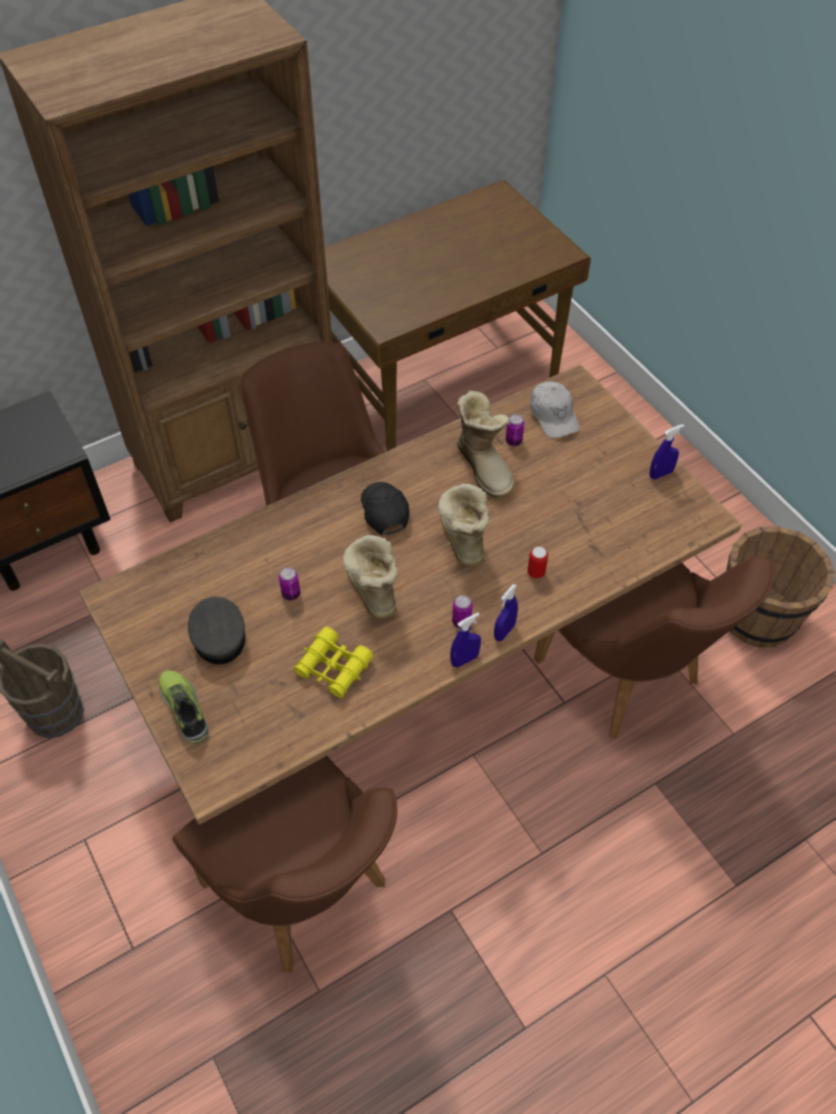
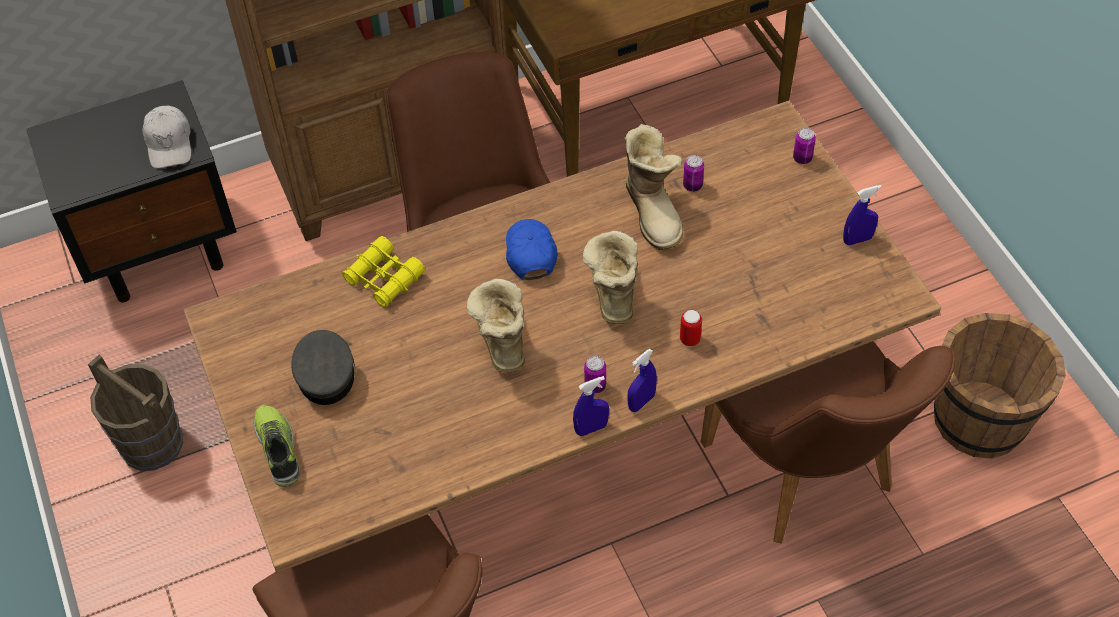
camera: 10 degrees right, 0 degrees up
(291, 594) = (411, 336): can -> can (802, 158)
(333, 668) = (445, 421): yellow binoculars -> yellow binoculars (384, 278)
(384, 512) = (530, 253): black cap -> blue cap
(553, 415) = (745, 159): white cap -> white cap (169, 143)

